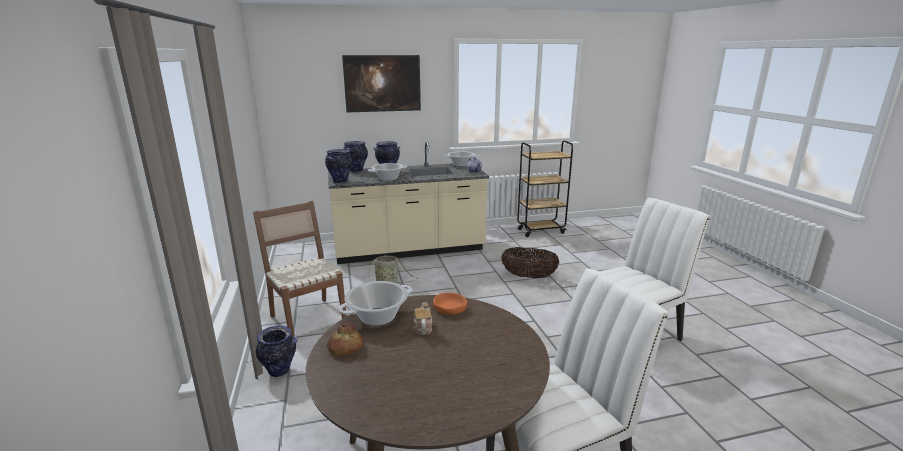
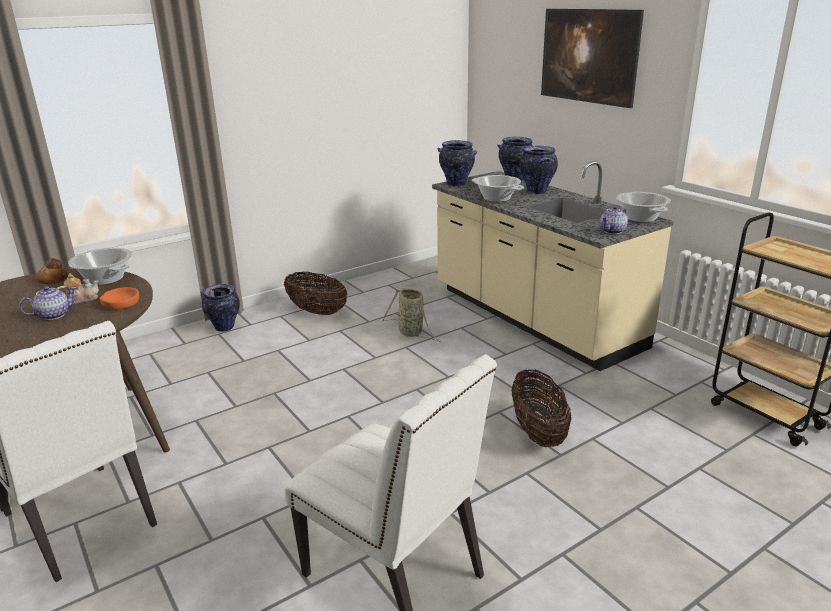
camera: 70 degrees right, 5 degrees up
(307, 318) = (317, 312): chair -> basket
(453, 341) = (53, 315): none -> teapot

